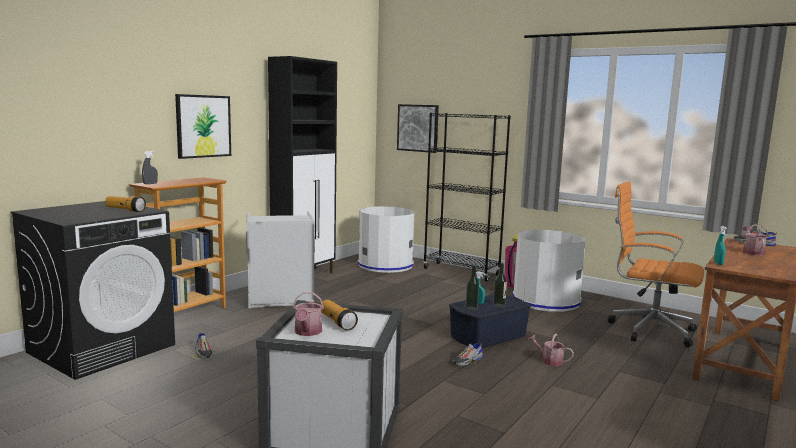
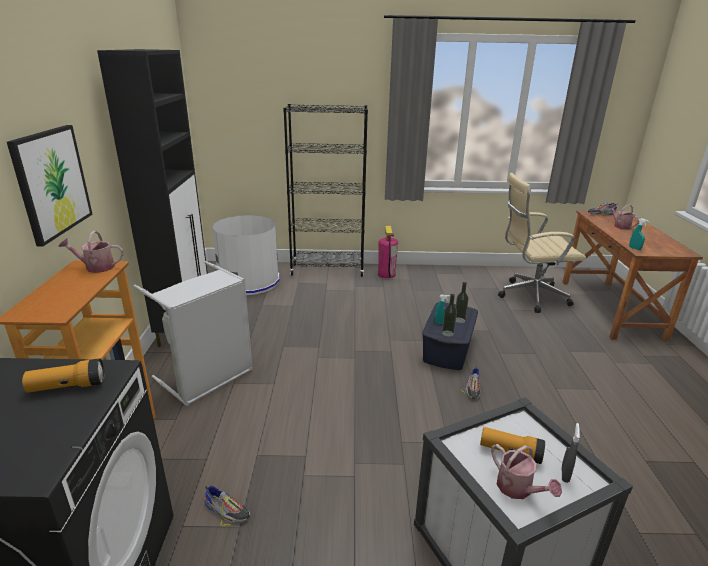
camera: 35 degrees left, 15 degrees up
(150, 184) = (34, 309): grey spray bottle -> grey spray bottle (565, 474)
(418, 128) = (251, 121): picture -> none
(546, 300) = (432, 286): white trash can -> none
(549, 361) = (521, 360): watering can -> watering can (96, 267)
(647, 330) = (529, 296): orange office chair -> beige office chair

